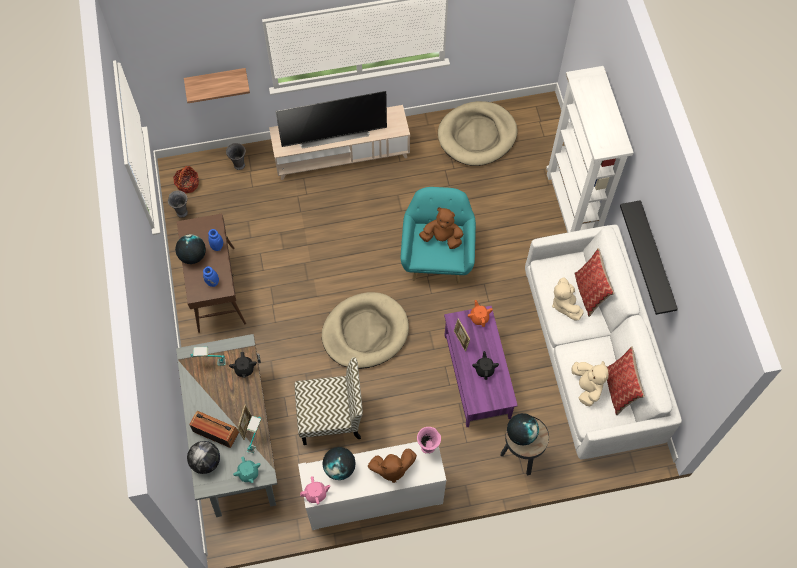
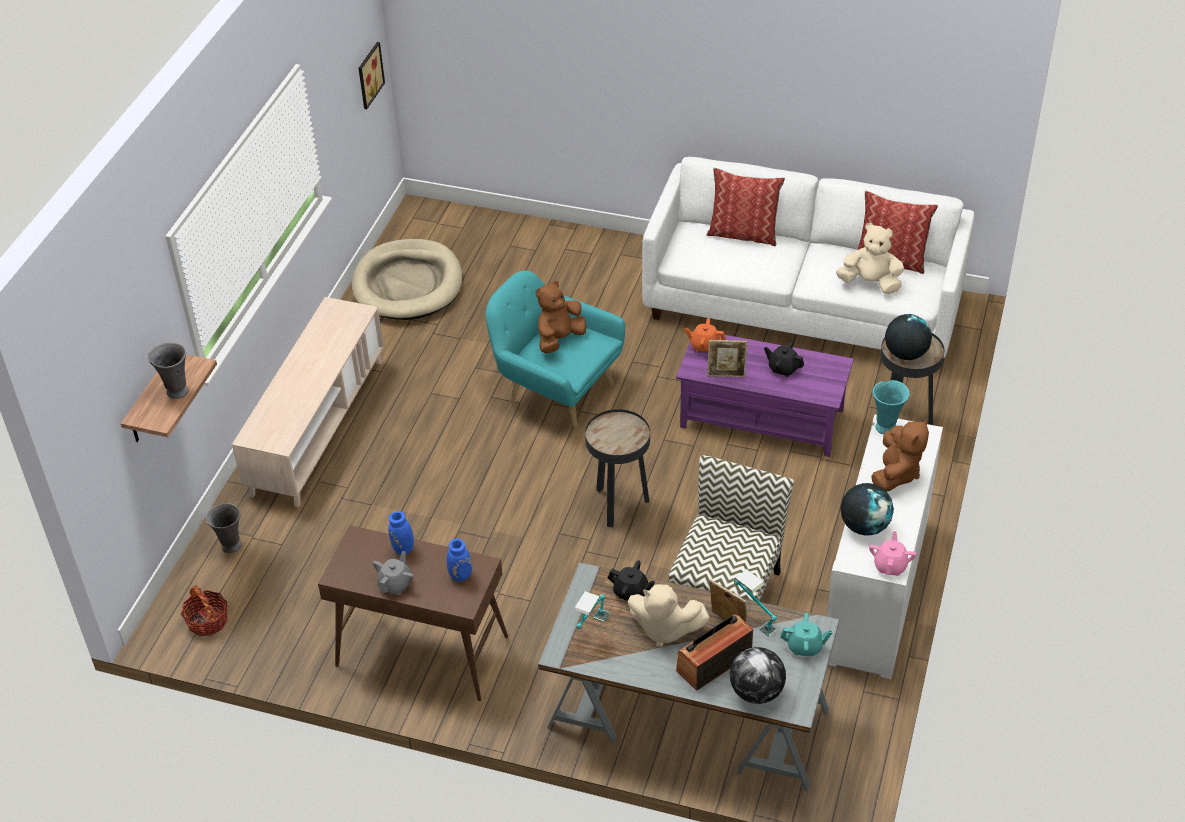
camera: 60 degrees left, 20 degrees down
(182, 212) = (251, 646): grey vase -> grey vase (176, 391)
(192, 256) = (395, 584): globe -> grey teapot
(333, 134) = (308, 380): television -> none
(365, 332) = (619, 506): beige dog bed -> black side table
(428, 448) = (886, 427): pink vase -> turquoise vase
(536, 21) = (368, 75): none -> picture
(565, 304) = (744, 259): beige plush toy -> beige plush toy (664, 629)
(572, 208) = (586, 243): white bookcase -> none
(656, 259) = (785, 98): black shelf -> none

